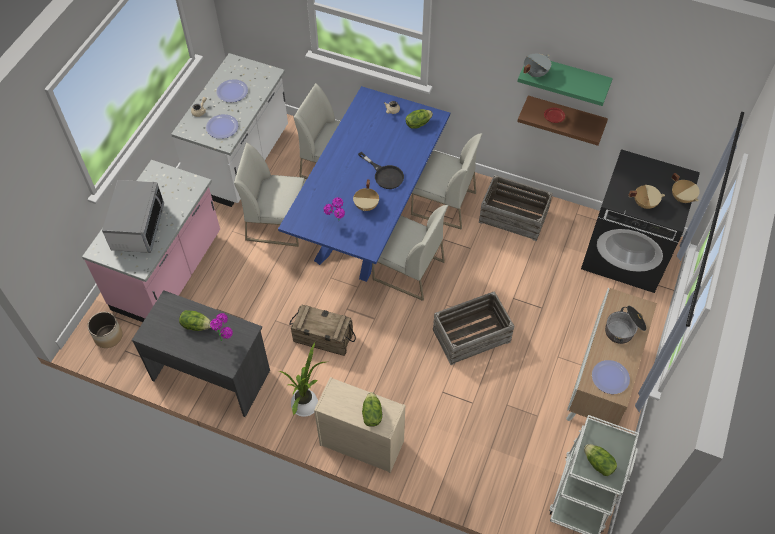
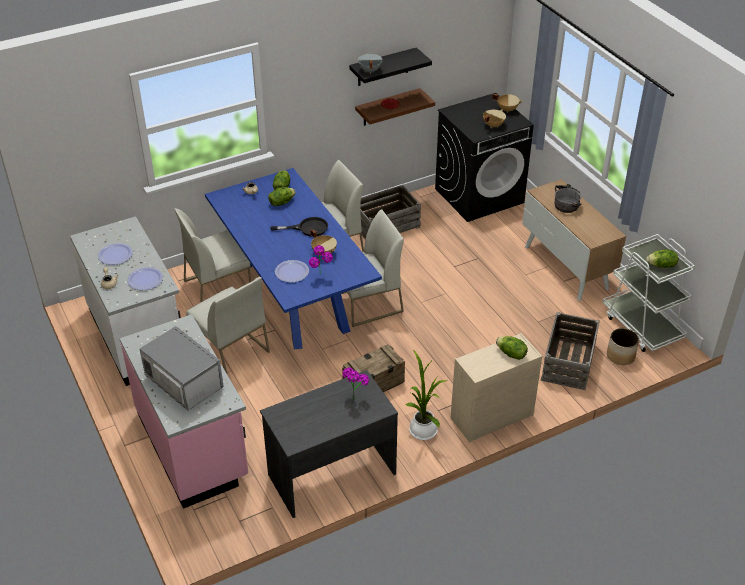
camera: 50 degrees left, 15 degrees down
(108, 336) = (211, 525): planter -> planter (620, 356)
(196, 325) = (320, 407): lettuce -> lettuce (281, 202)
(277, 223) = (230, 349): white chair -> white chair turned 90 degrees counterclockwise
(471, 336) = (462, 305): crate -> crate (569, 362)
(567, 76) = (383, 67): green shelf -> black shelf
(610, 377) = (596, 230): plate -> plate (292, 272)

